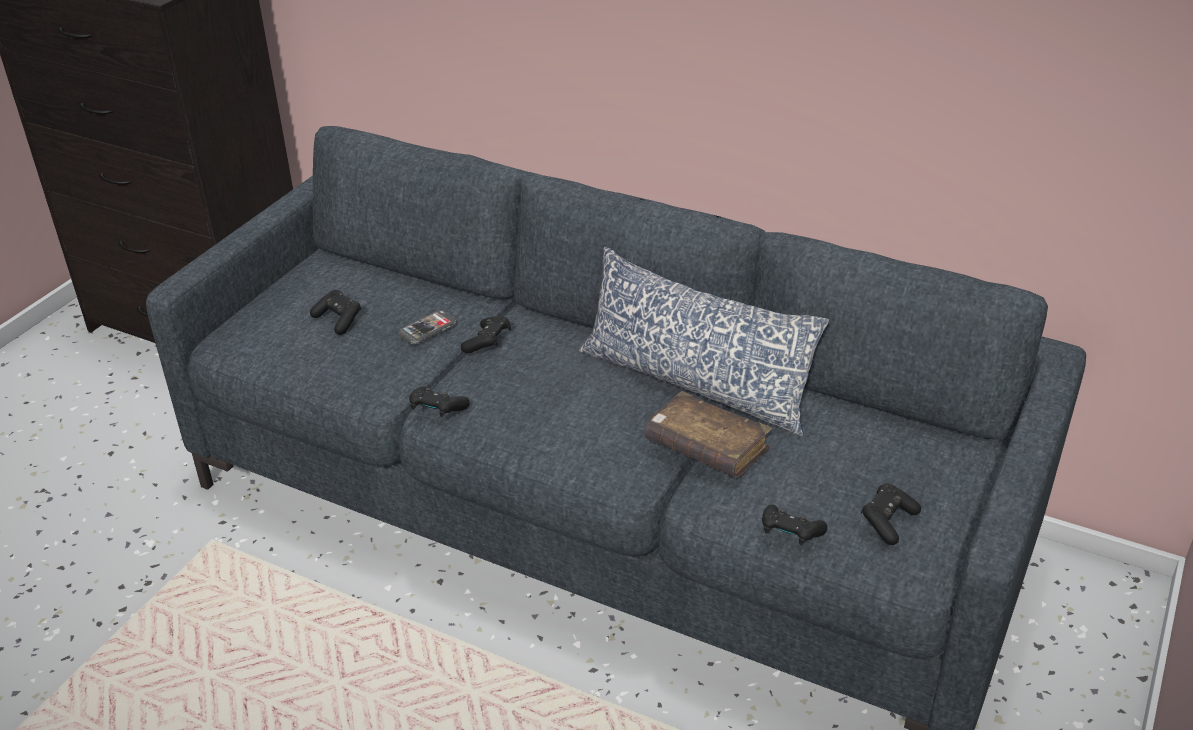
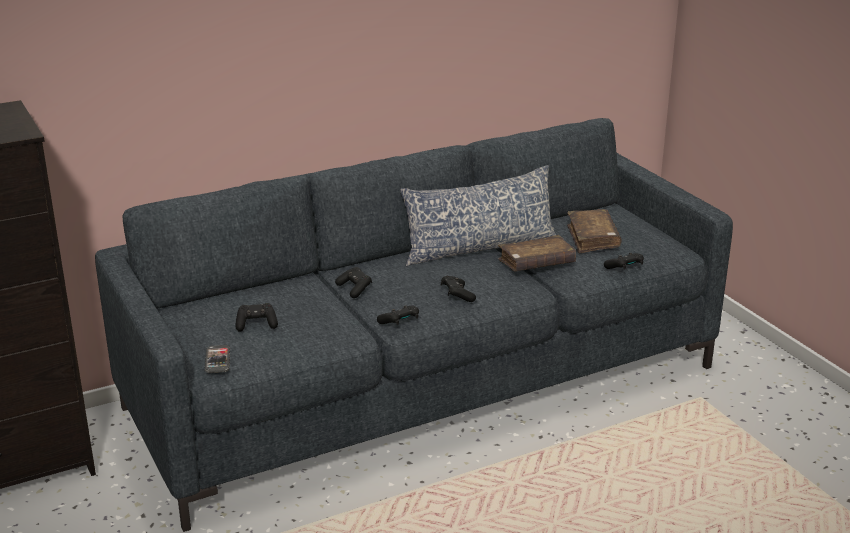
camera: 55 degrees left, 10 degrees down
(428, 329) = (313, 300): phone -> phone (217, 360)
(841, 466) = (592, 239): none -> brown book
(887, 521) = (643, 244): black game controller -> black game controller (457, 295)

